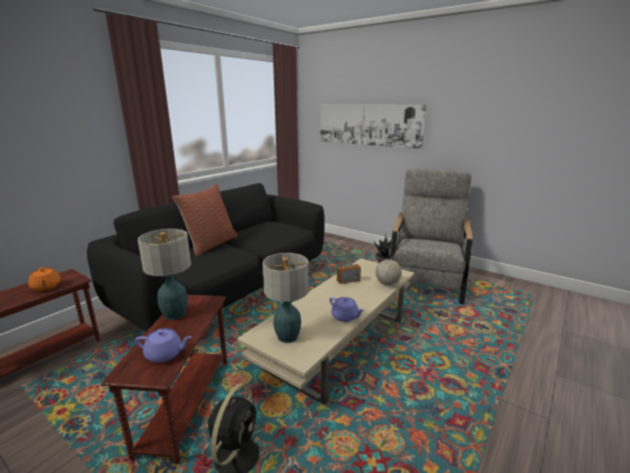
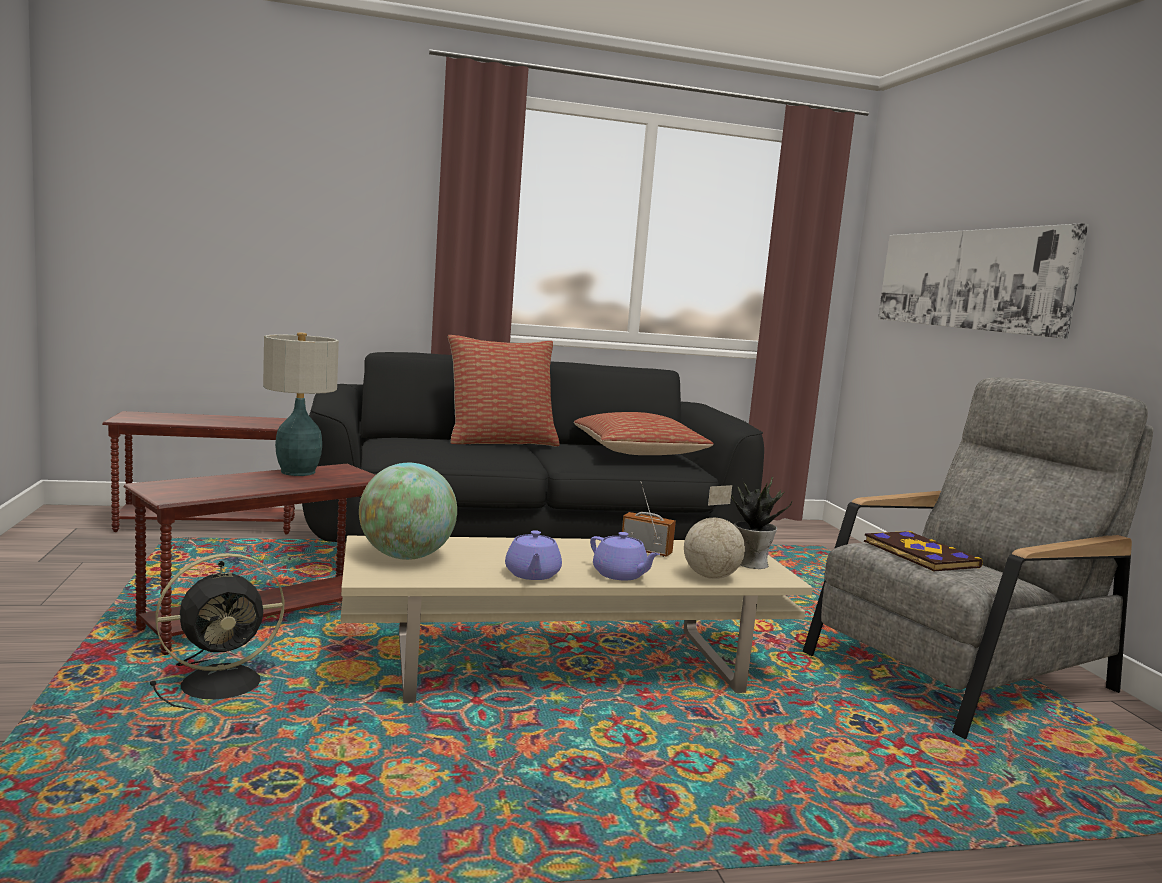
camera: 40 degrees right, 10 degrees down
(46, 287) = (246, 422): orange teapot -> none
(165, 354) = (212, 489): purple teapot -> purple teapot (620, 575)
(272, 228) = (638, 452): none -> pillow
(288, 336) = (406, 557): table lamp -> globe
(425, 245) = (919, 554): none -> book

